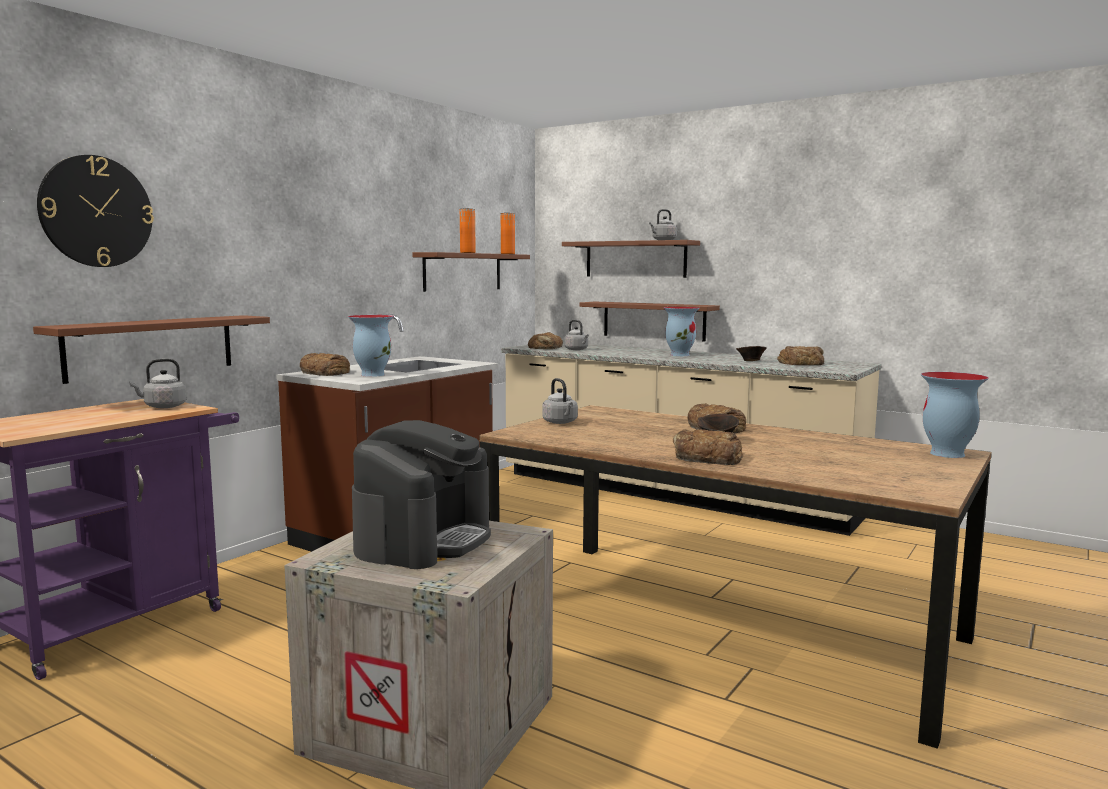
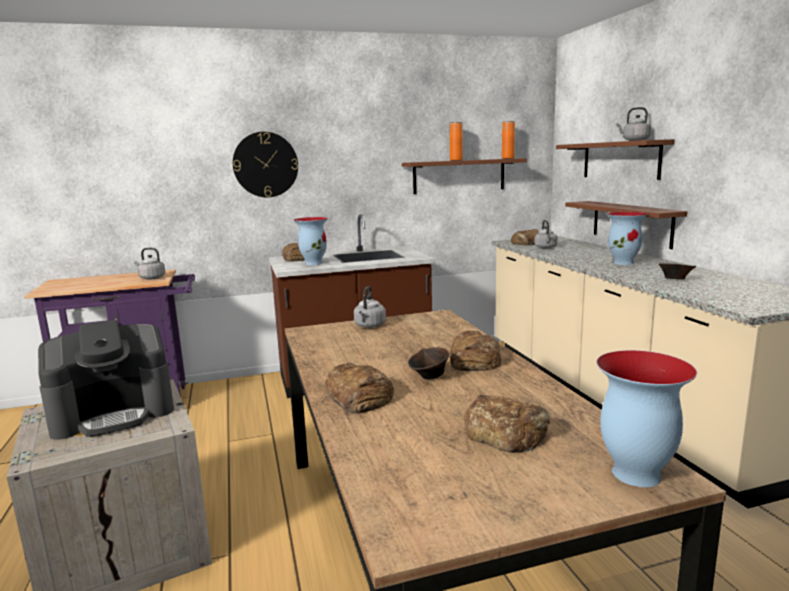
camera: 40 degrees right, 5 degrees up
(96, 211) = (133, 152): wall clock -> wall clock (265, 165)
(151, 347) = (175, 237): brown shelf -> none
(801, 363) = (734, 289): bread -> bread (505, 432)

